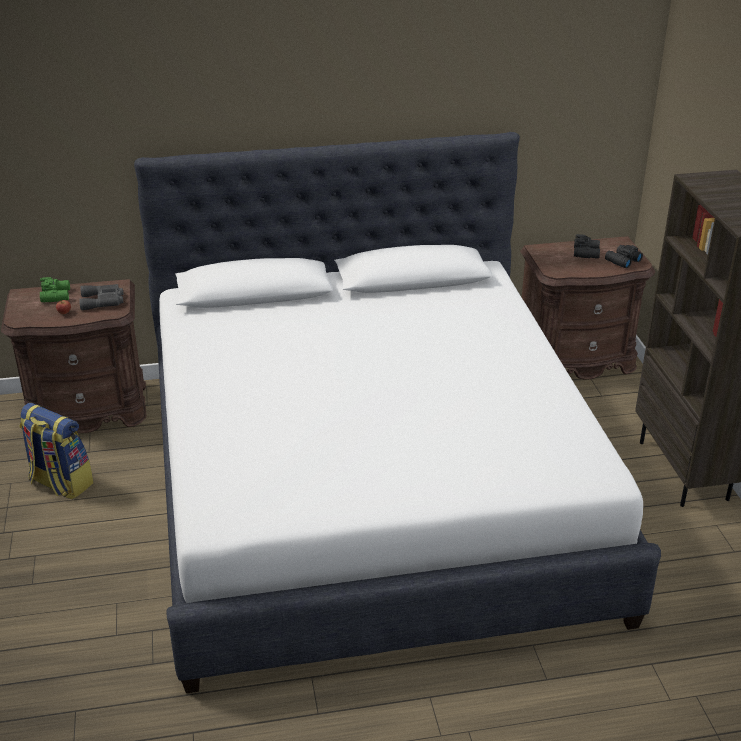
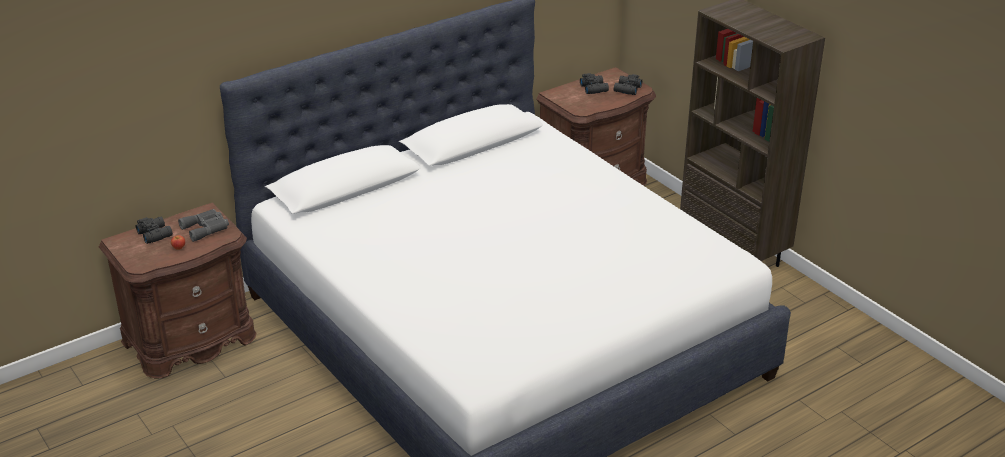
camera: 25 degrees left, 0 degrees up
(57, 295) = (155, 234): green binoculars -> black binoculars
(60, 483) = (221, 411): backpack -> none

